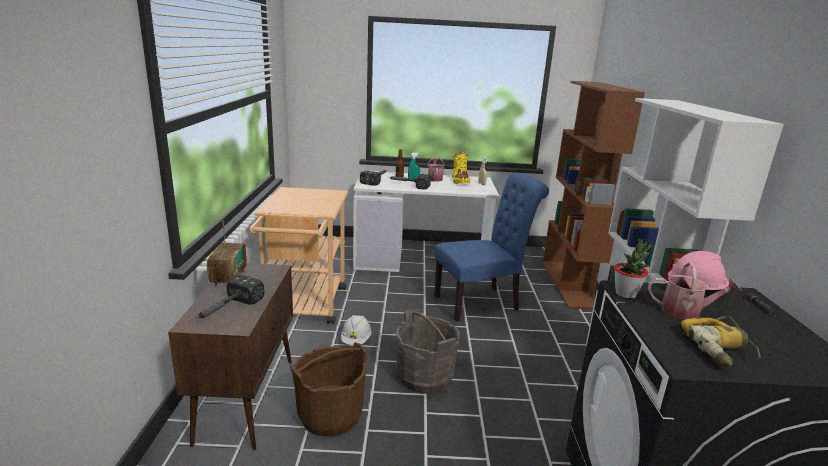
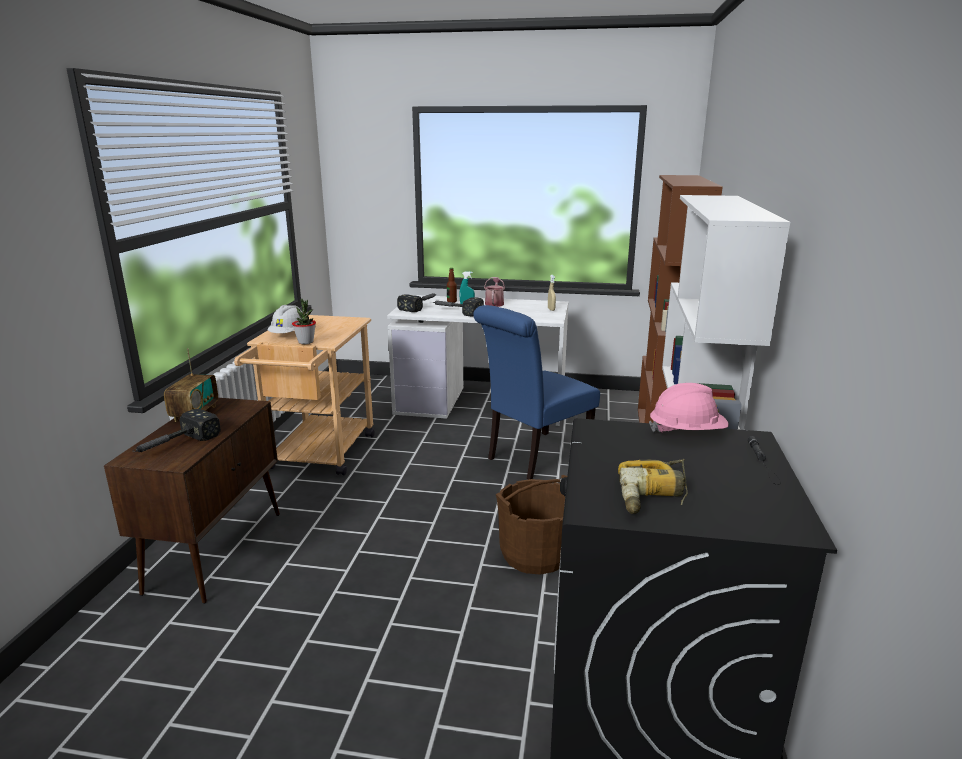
camera: 10 degrees right, 0 degrees up
(330, 415) = (300, 573): brown bucket -> brown bucket (535, 554)
(356, 340) = (362, 494): white hard hat -> white hard hat (289, 334)
(424, 377) = (426, 538): grey bucket -> none
(460, 181) = (525, 306): yellow boot -> none
(481, 302) = (534, 457): blue chair -> blue chair turned 150 degrees clockwise
(626, 294) = (590, 433): potted plant -> potted plant (306, 342)
(686, 312) = (649, 455): watering can -> none

